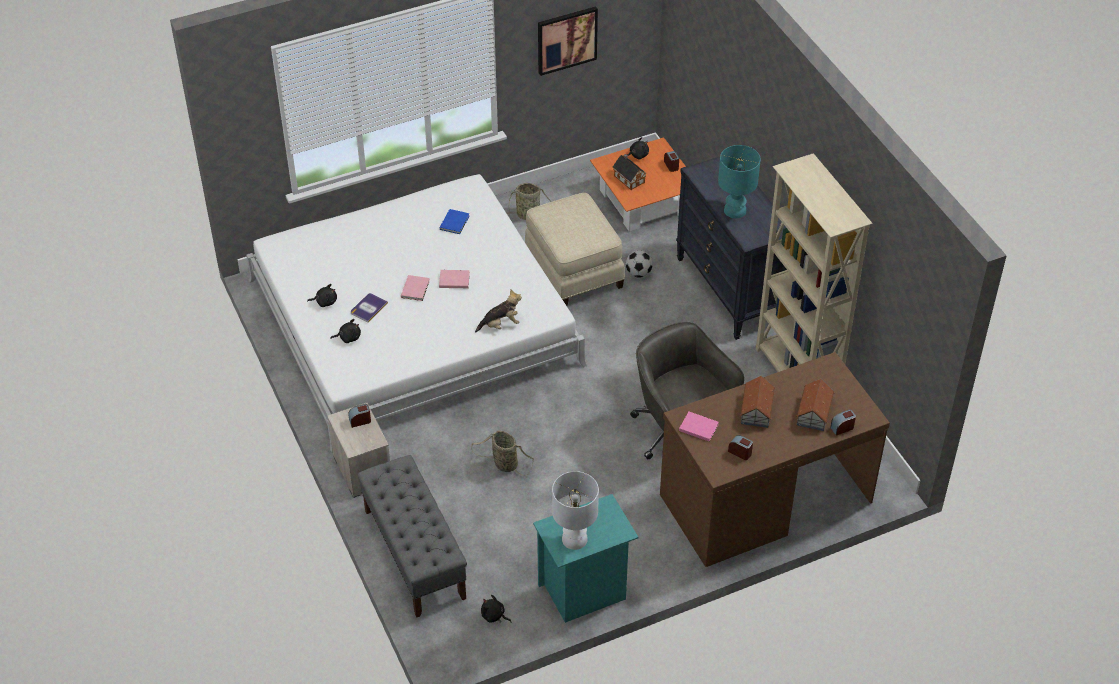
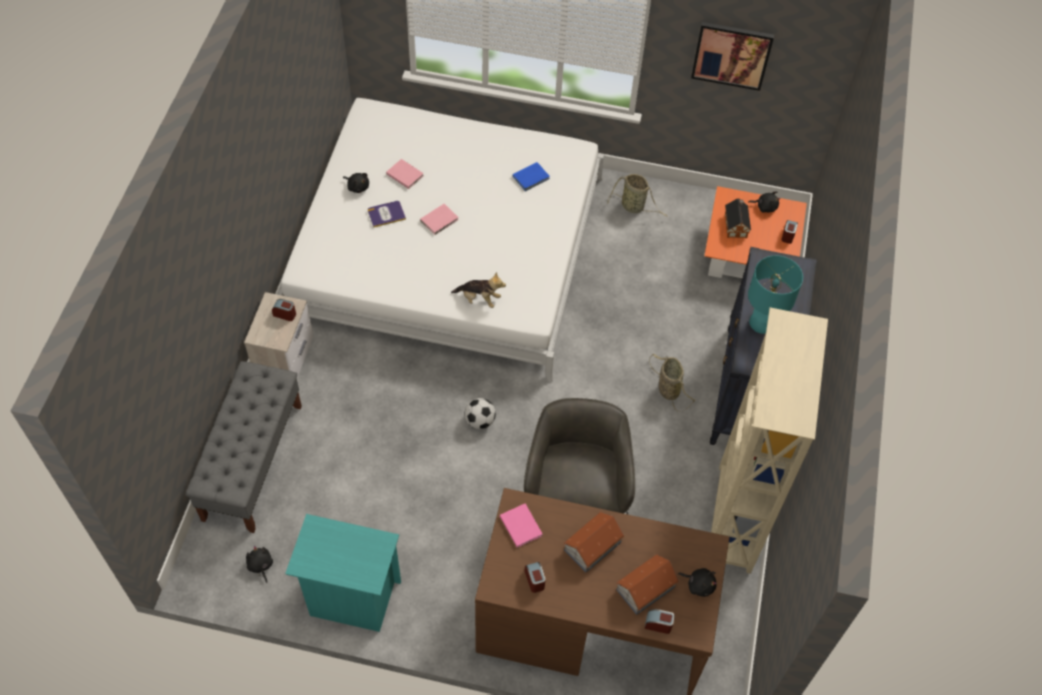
camera: 35 degrees right, 10 degrees up
(348, 337) = (345, 231): black plush toy -> black plush toy (699, 584)
(453, 280) = (478, 231): pink book -> pink book (404, 174)
(503, 464) = (398, 428): basket -> basket (667, 388)
(573, 270) = (624, 283): beige ottoman -> none
(574, 538) = (325, 555): white table lamp -> none
(638, 273) = (679, 321): football -> football (480, 421)

